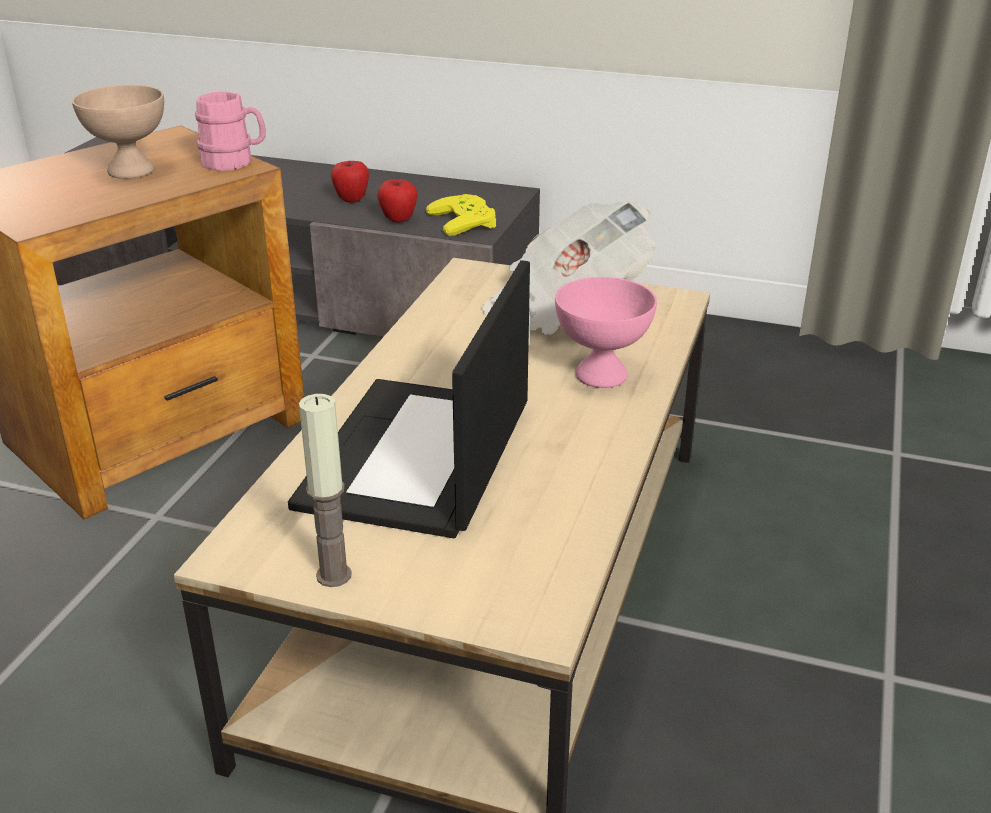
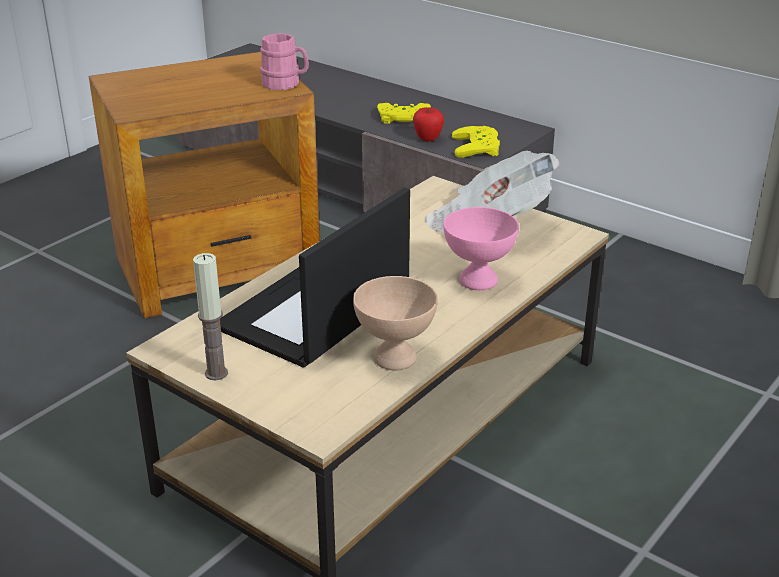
camera: 20 degrees right, 0 degrees up
(131, 171) = (214, 82): beige bowl -> beige bowl (395, 359)
(351, 200) = (403, 118): apple -> yellow game controller

